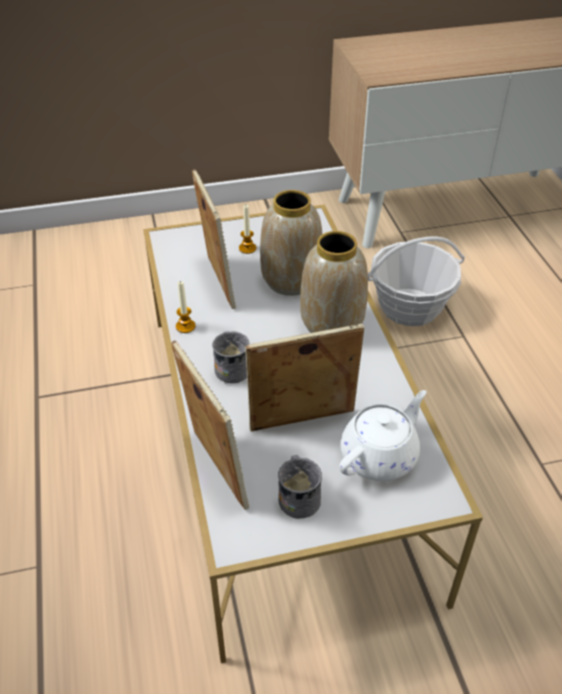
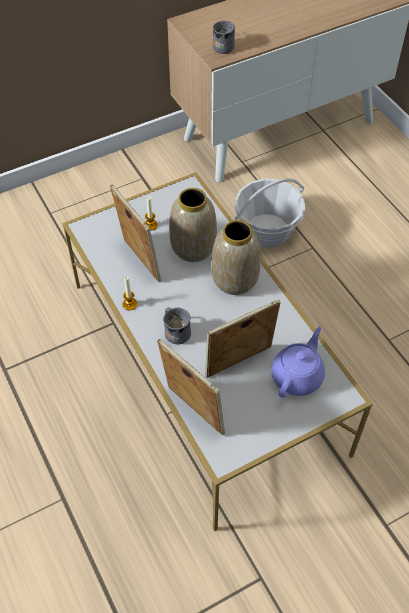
camera: 15 degrees left, 10 degrees up
(299, 496) = (254, 417): grey mug -> grey mug (222, 46)
(380, 455) = (297, 375): white teapot -> purple teapot

